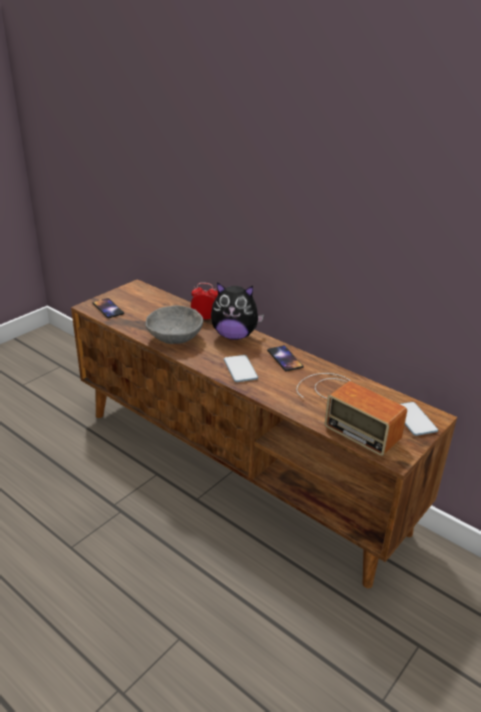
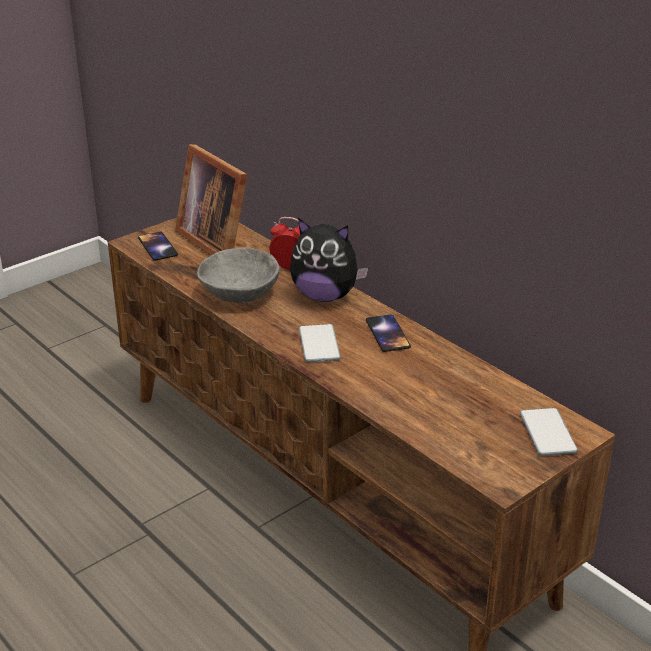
camera: 10 degrees right, 0 degrees up
(148, 302) = (216, 241): none -> picture frame
(345, 408) = (453, 409): radio -> none

